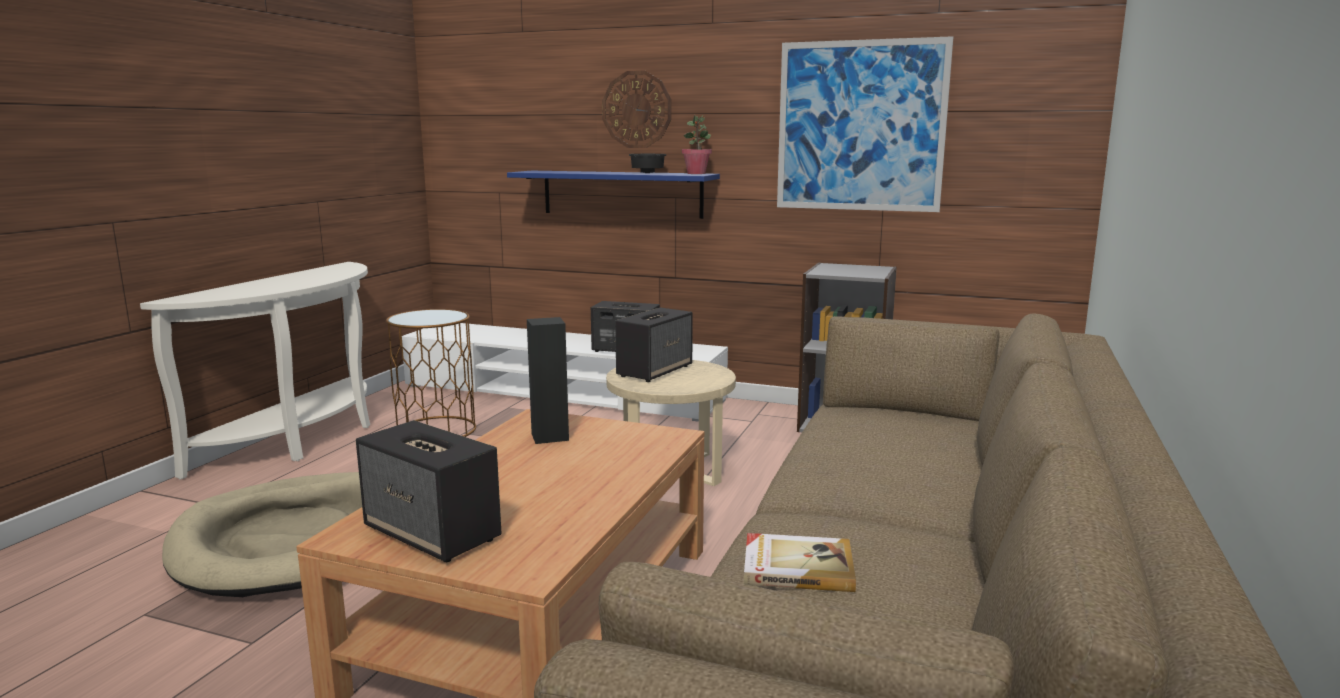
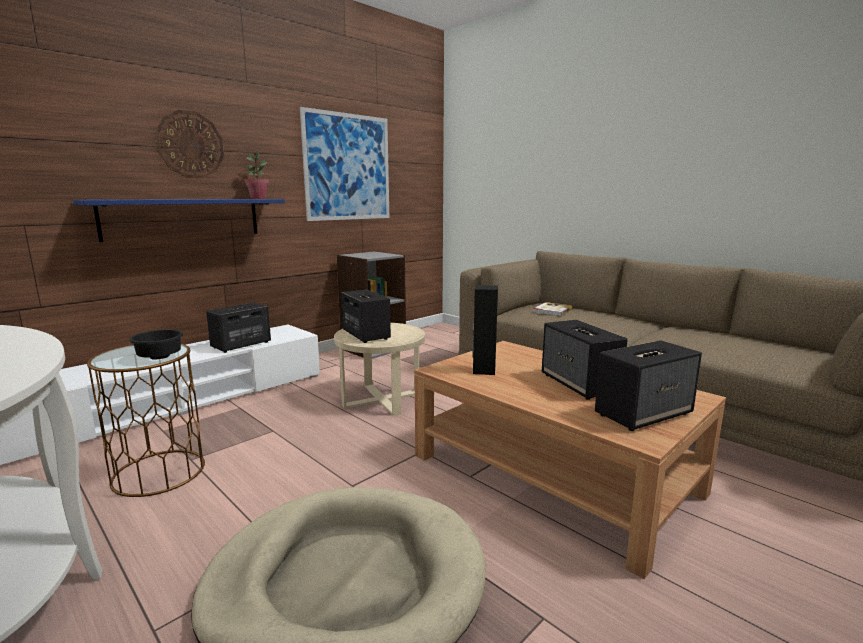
camera: 65 degrees left, 0 degrees up
(530, 491) = (580, 384): none -> speaker
(648, 173) = (222, 198): black bowl -> black bowl (161, 357)
(797, 566) = (706, 346): book -> book (552, 311)

